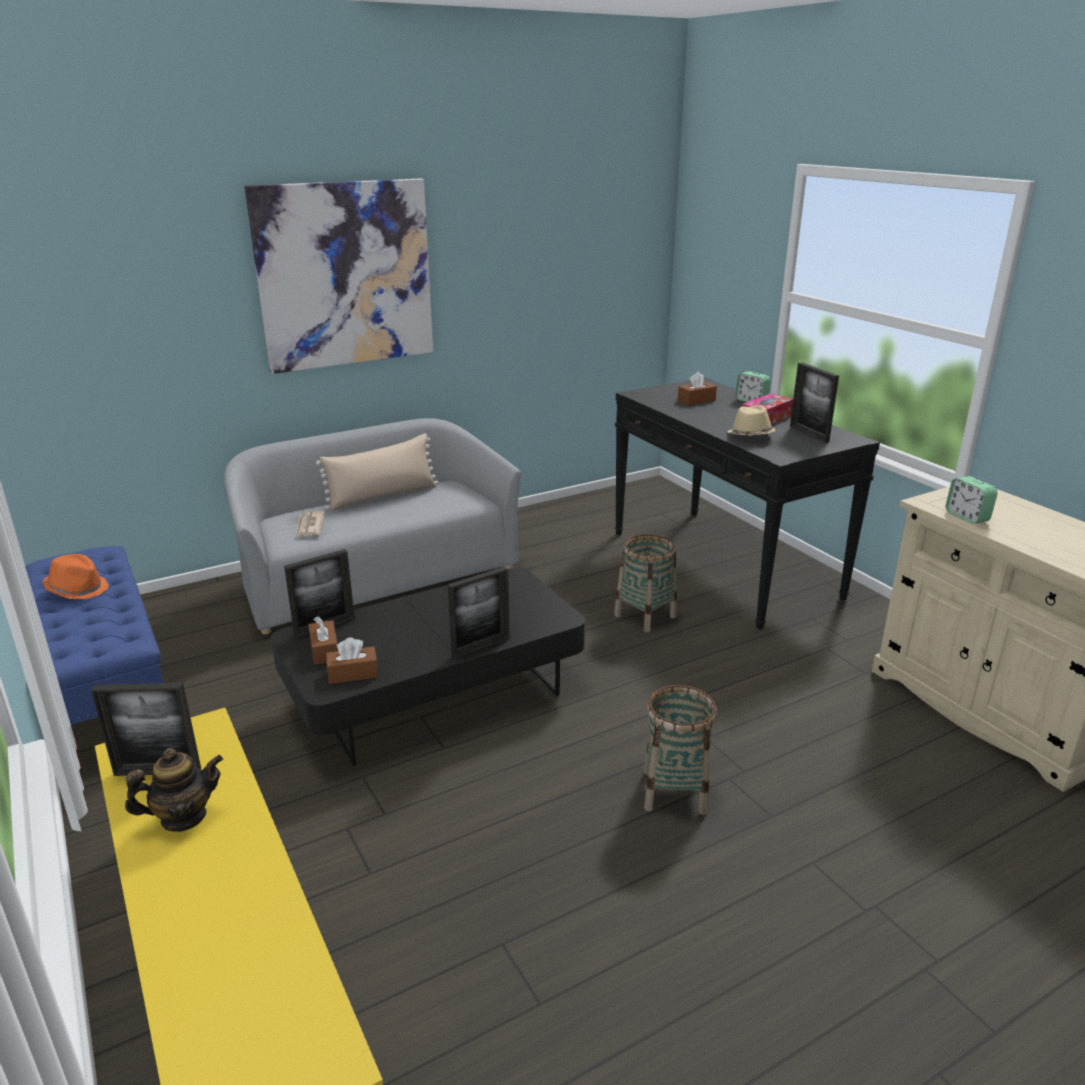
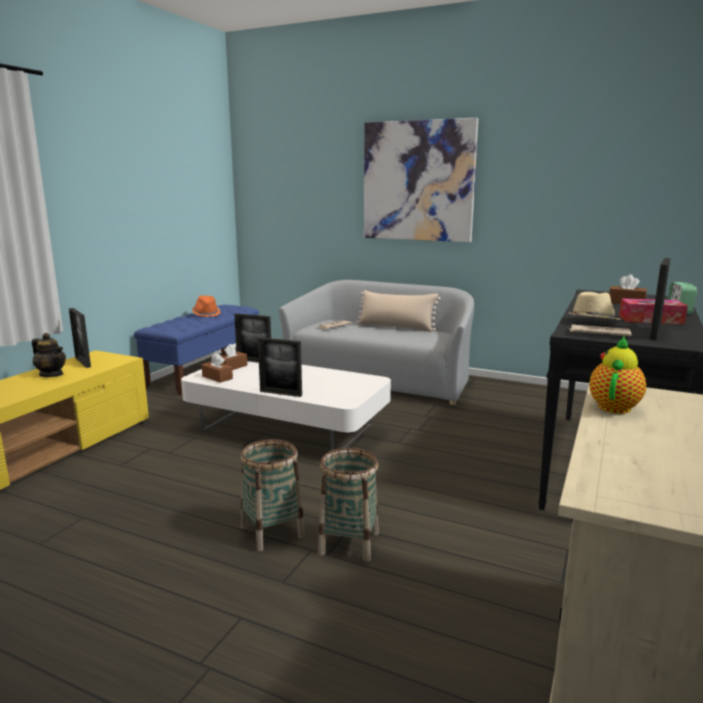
camera: 55 degrees right, 10 degrees down
(434, 694) = (287, 429): black coffee table -> white coffee table
(645, 616) = (474, 460): basket -> basket (349, 543)
(790, 449) = (598, 333): none -> newspaper
(967, 517) = (615, 406): alarm clock -> teapot

